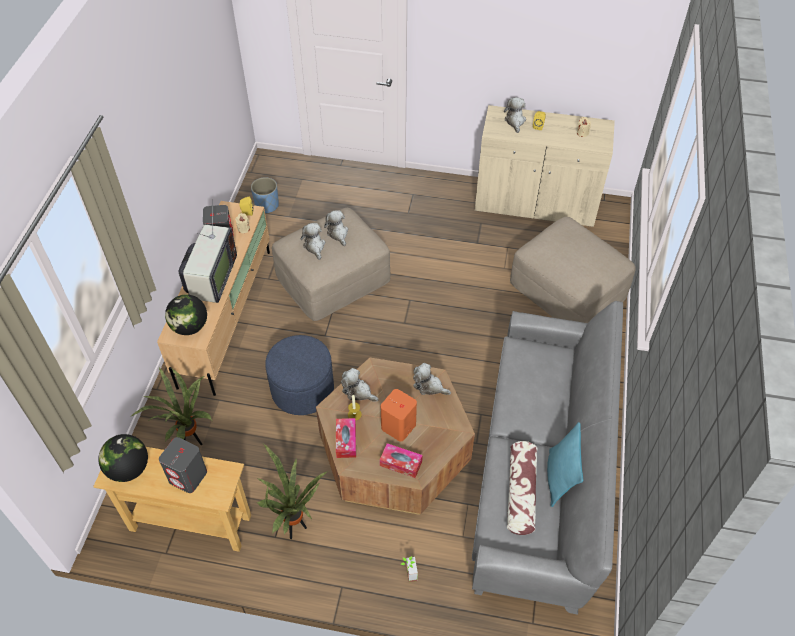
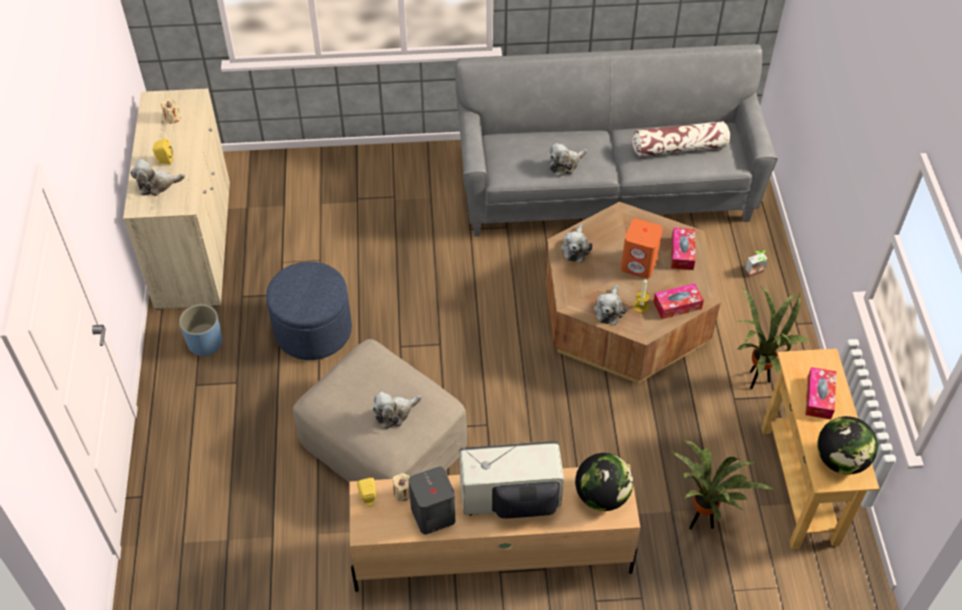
camera: 105 degrees left, 0 degrees up
(188, 476) = (819, 397): grey speaker -> tissue box
(267, 205) = (253, 576): blue planter -> blue planter (205, 342)
(302, 389) = (578, 425): blue ottoman -> blue ottoman (313, 330)
(338, 233) = (363, 392): plush toy -> plush toy (565, 164)
(559, 478) = (648, 126): turquoise pillow -> none
(568, 289) = (339, 196): beige ottoman -> none

